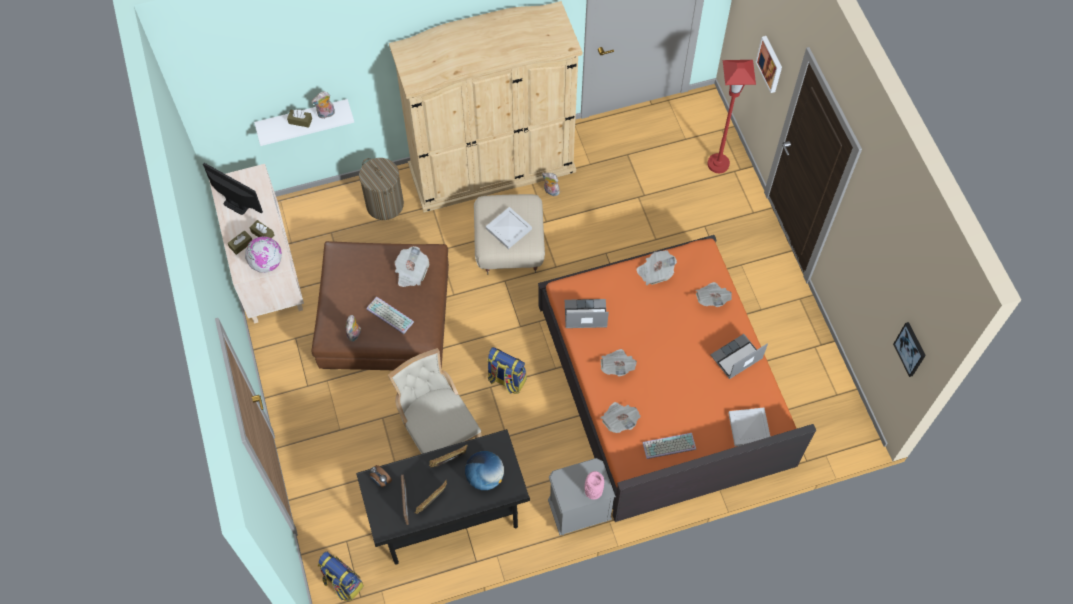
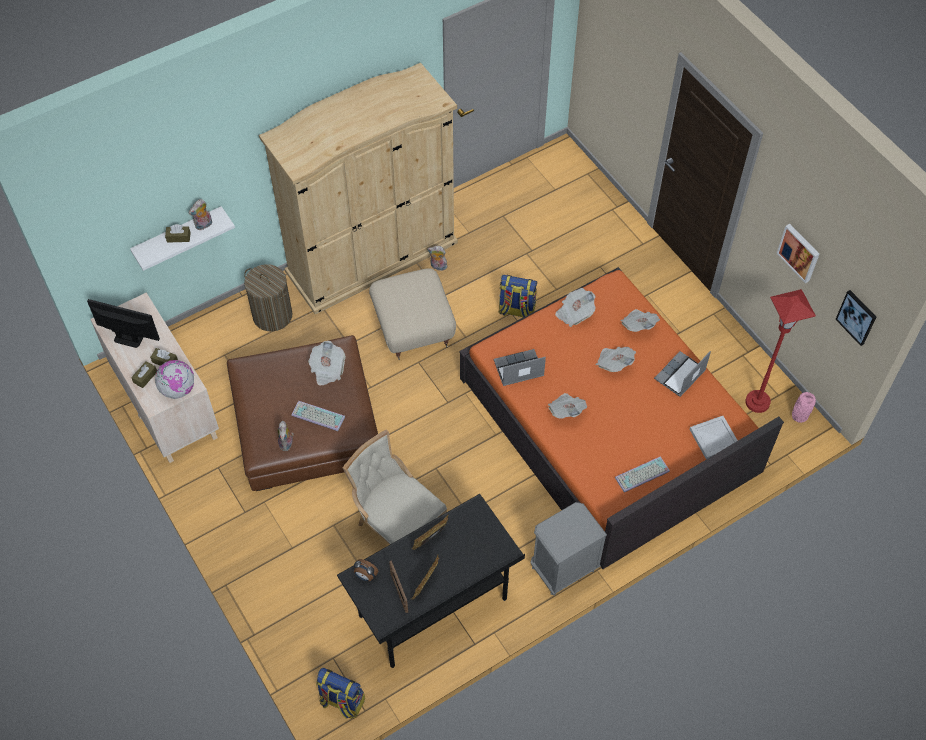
camera: 15 degrees left, 5 degrees down
(485, 477) = (472, 546): globe -> none
(506, 380) = (450, 457): backpack -> backpack (516, 310)
(508, 229) = (413, 306): white tray -> none
(593, 491) = (583, 534): pink vase -> pink vase (799, 415)
(619, 420) = (585, 462): newspaper -> newspaper (614, 363)
(718, 164) = (594, 206): red floor lamp -> red floor lamp (757, 402)
(770, 64) = (636, 86): picture -> picture (799, 252)

